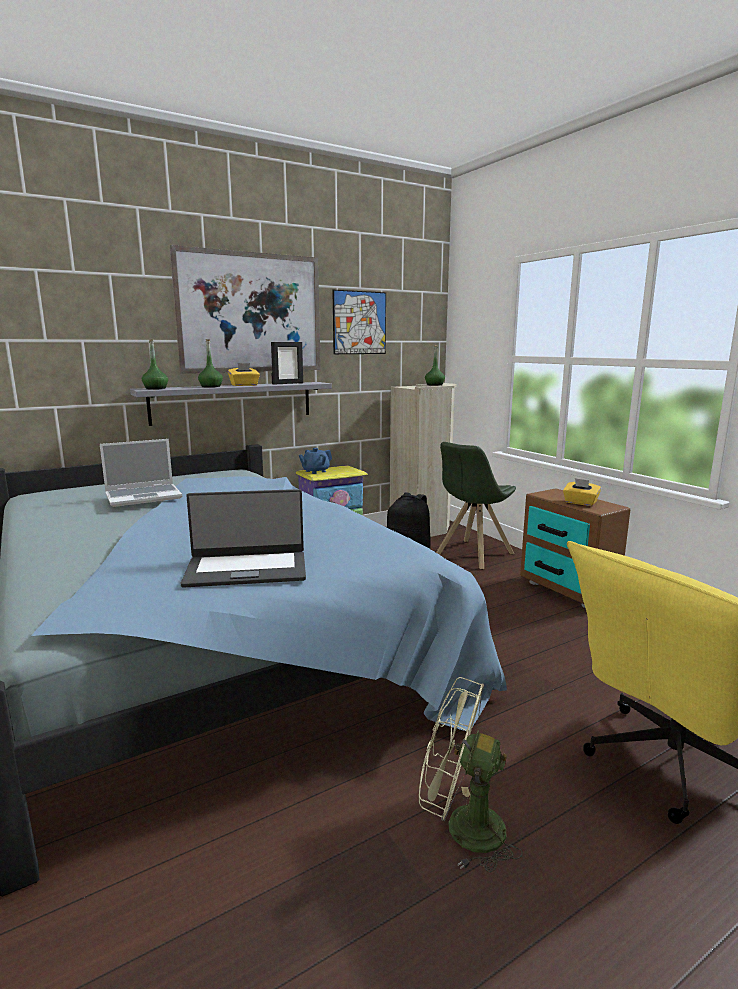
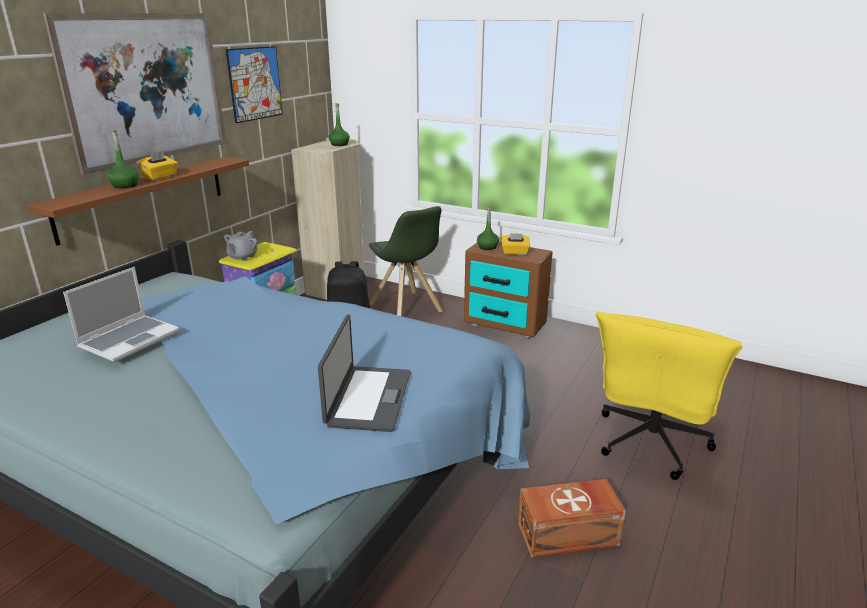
camera: 30 degrees left, 10 degrees up
(155, 388) = (64, 200): green bottle -> green bottle (487, 247)
(233, 402) = (144, 197): grey shelf -> brown shelf
(246, 569) = (367, 398): laptop -> laptop turned 45 degrees counterclockwise
(287, 383) = (201, 166): picture frame -> none
(315, 471) = (242, 257): blue teapot -> grey teapot
(462, 827) = (569, 534): green fan -> brown storage box
(473, 554) = (406, 308): green chair -> green chair turned 45 degrees counterclockwise

